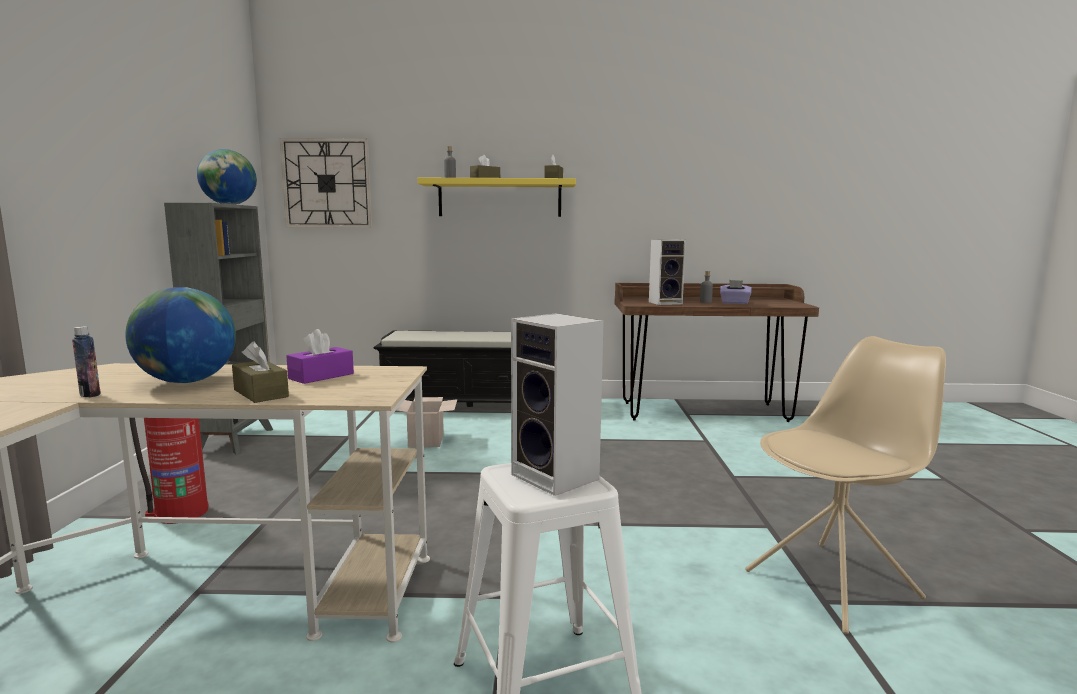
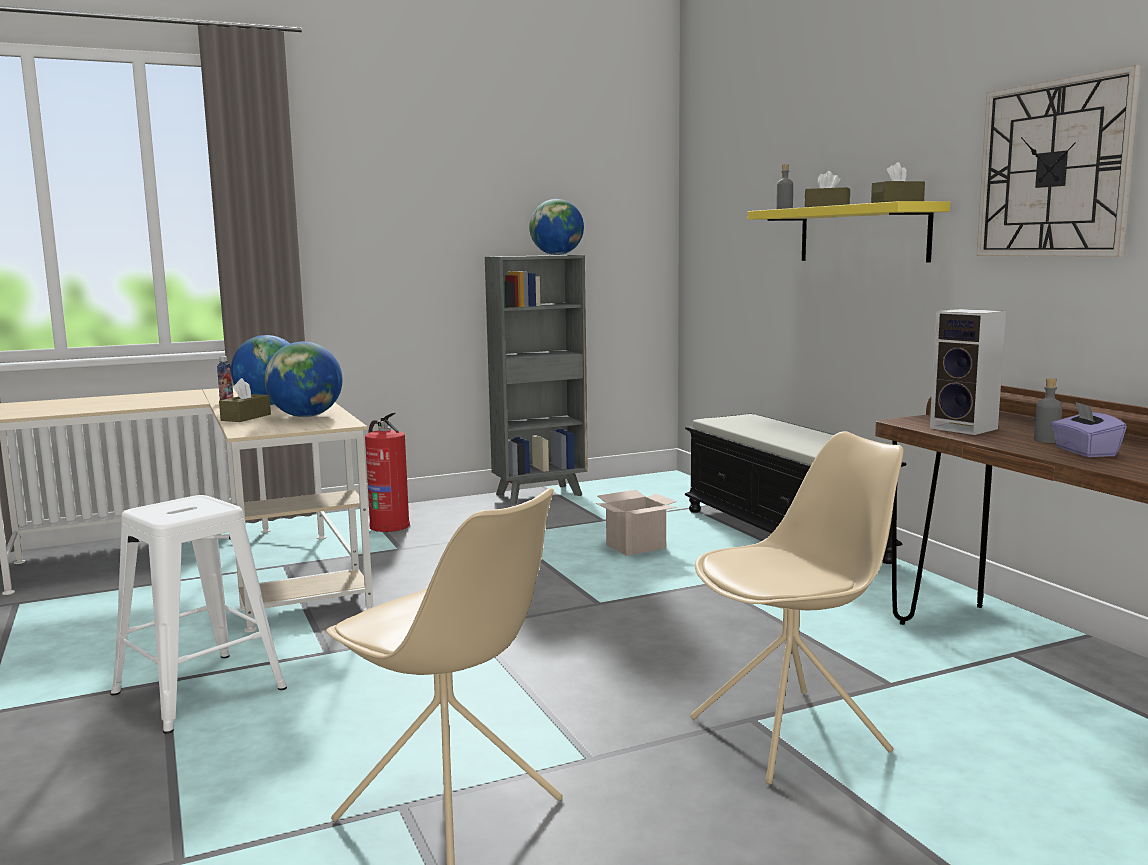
camera: 65 degrees right, 0 degrees up
(321, 376) = (306, 416): purple tissue box -> globe
(327, 183) = (717, 220): wall clock -> wall clock (1053, 169)
(558, 477) = (182, 510): speaker -> none
(754, 472) = (791, 734): none -> beige chair

